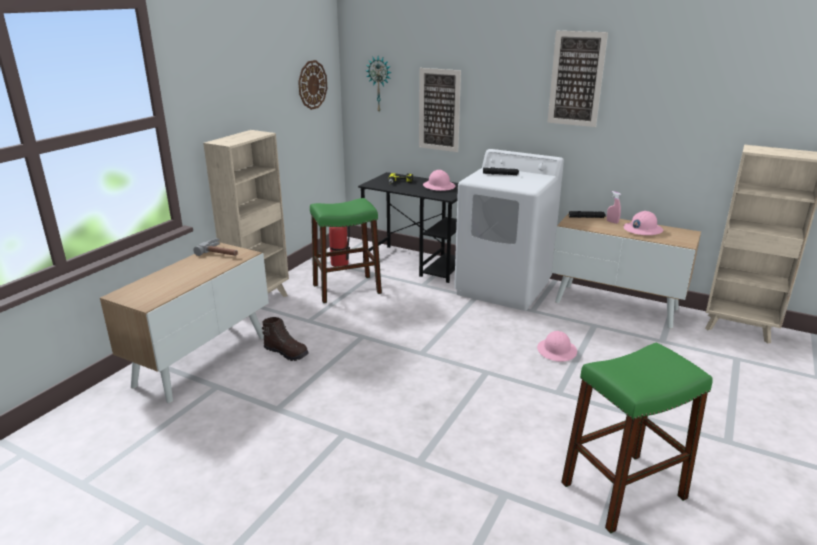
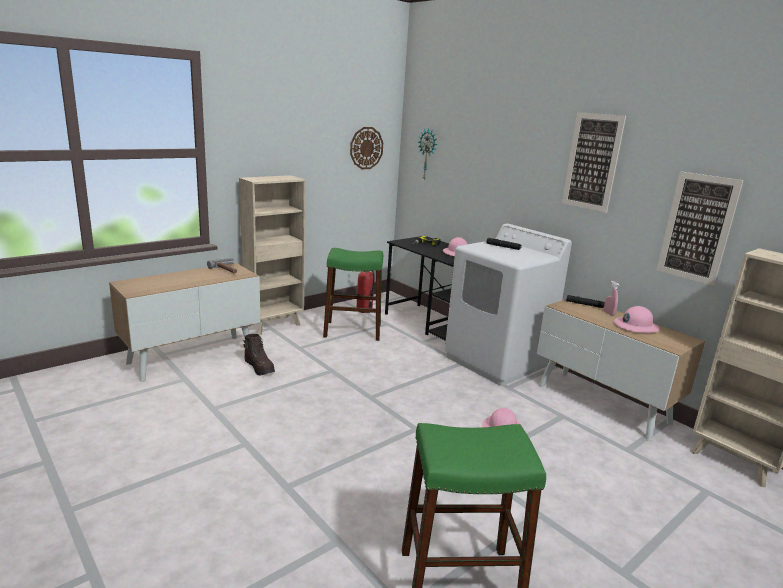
camera: 20 degrees right, 5 degrees down
(439, 110) = (471, 182): picture -> picture (697, 228)

